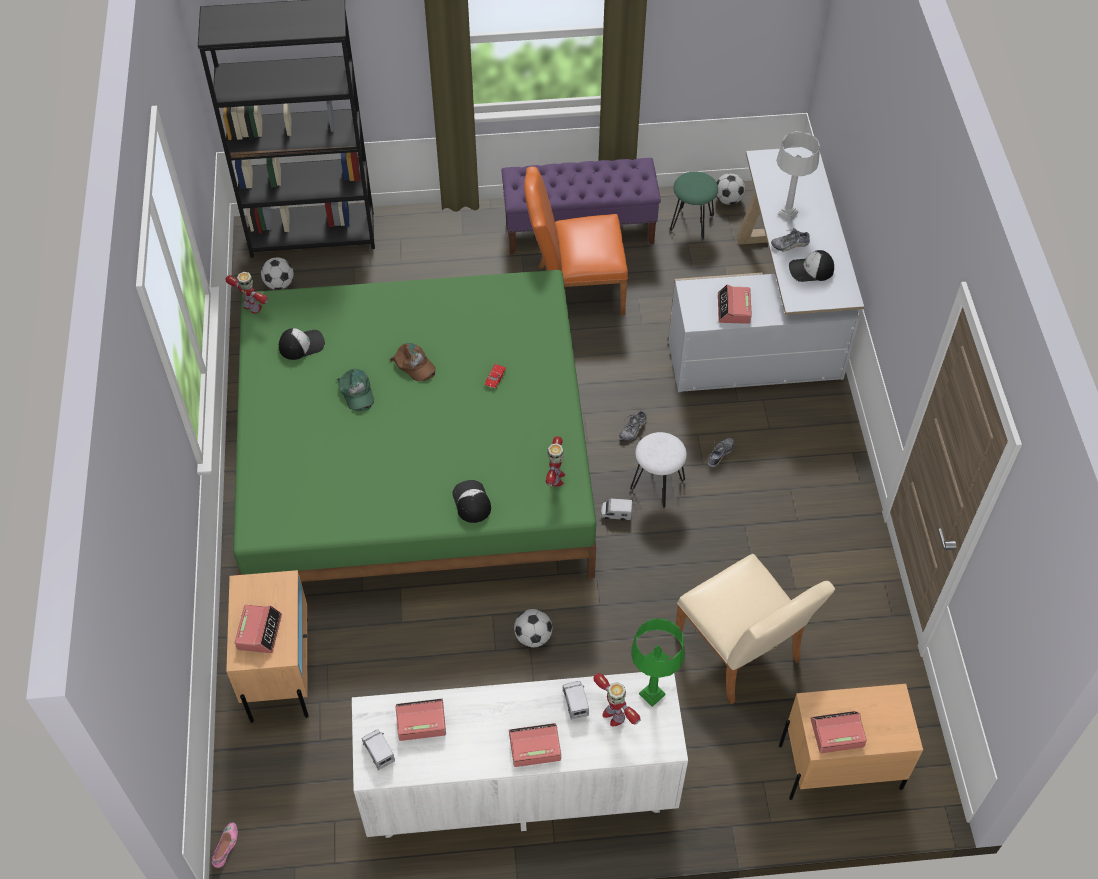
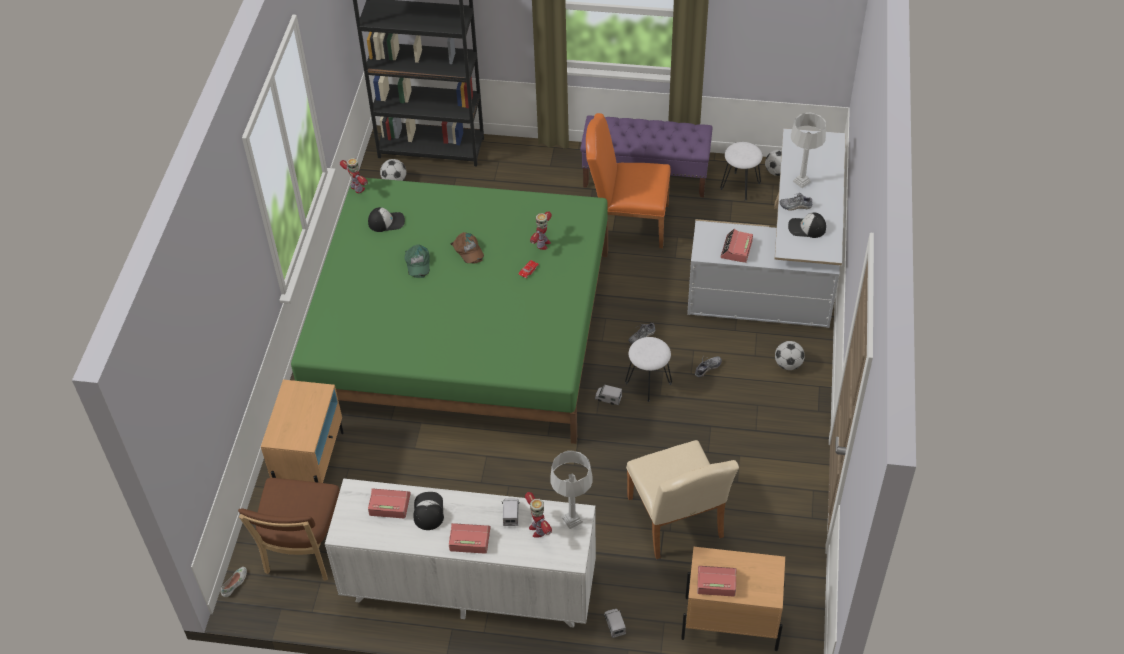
camera: 15 degrees right, 5 degrees down
(226, 846) = (235, 583): pink shoe -> white shoe
(259, 632) = (293, 423): alarm clock -> none
(301, 786) = (303, 552): none -> brown chair
(378, 751) = (351, 520): toy truck -> toy truck (614, 624)
(471, 502) = (481, 358): cap -> cap (428, 511)
(533, 637) = (513, 478): football -> football (788, 364)
(555, 478) = (552, 353): toy robot -> toy robot (543, 244)
(652, 694) = (572, 520): green table lamp -> grey table lamp
(691, 223) = (740, 186): green stool -> white stool

